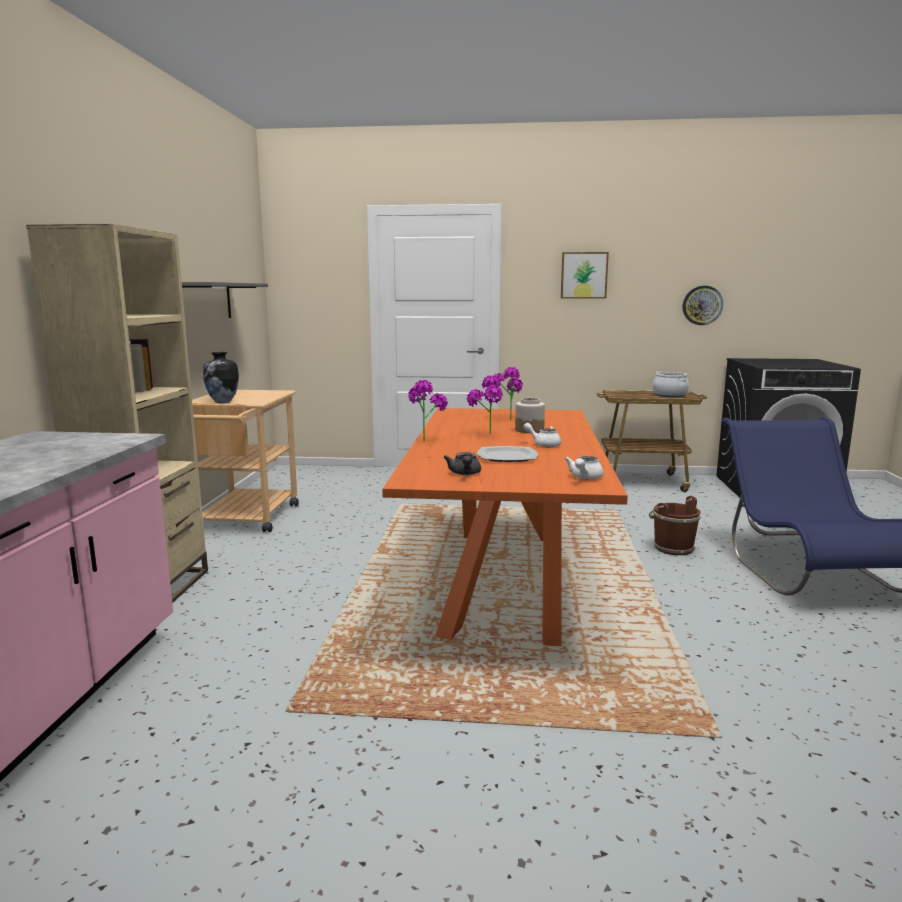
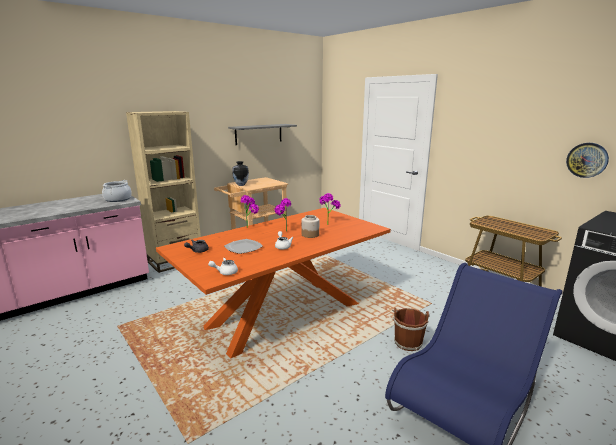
camera: 45 degrees right, 5 degrees up
(584, 275) = (487, 127): picture -> none
(670, 395) = (527, 231): cooking pot -> cooking pot (118, 199)

